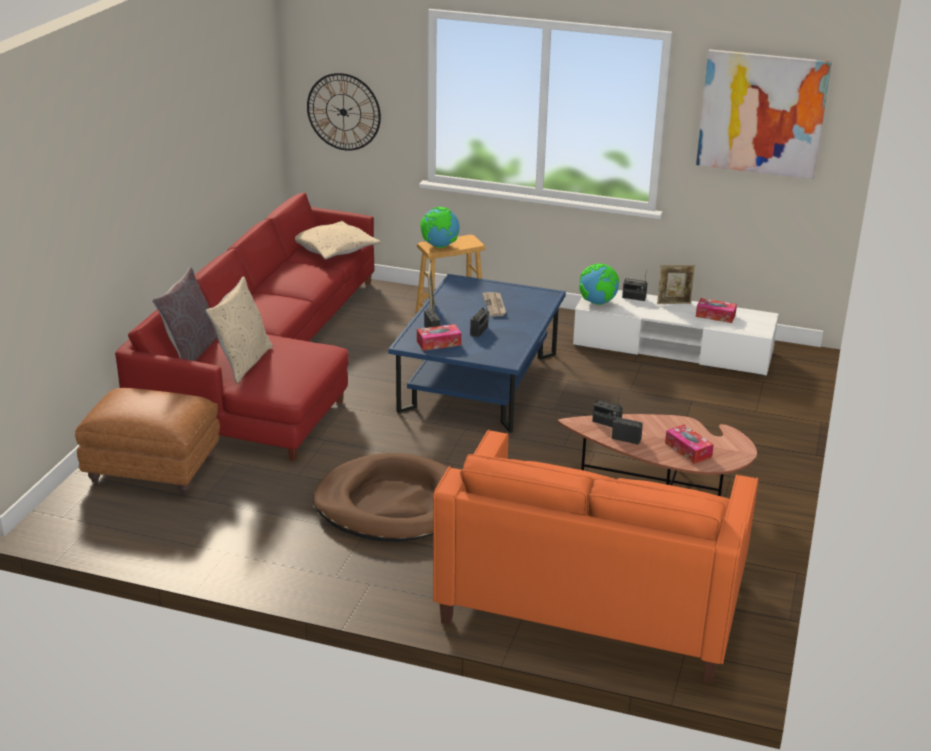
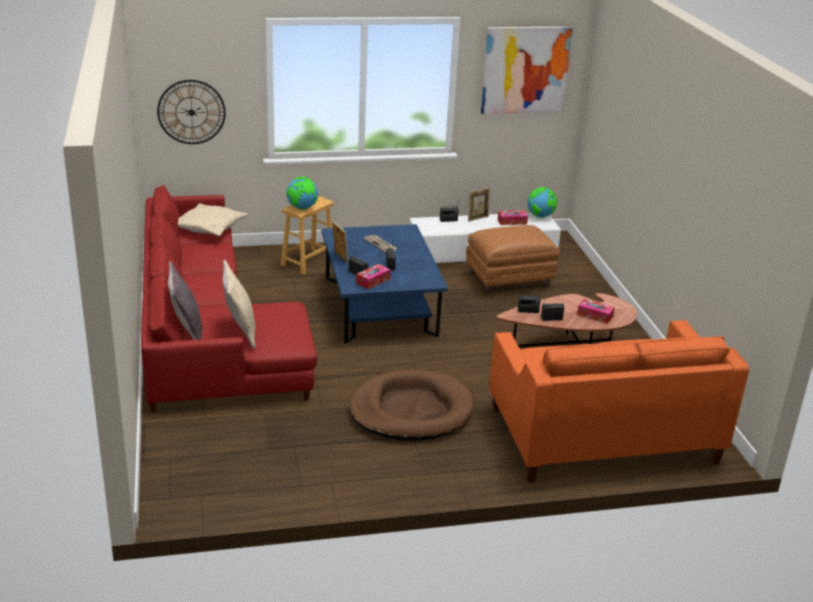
camera: 30 degrees left, 0 degrees up
(154, 470) = (207, 438): brown ottoman -> brown ottoman (509, 279)
(598, 303) = (429, 229): globe -> globe (540, 216)

